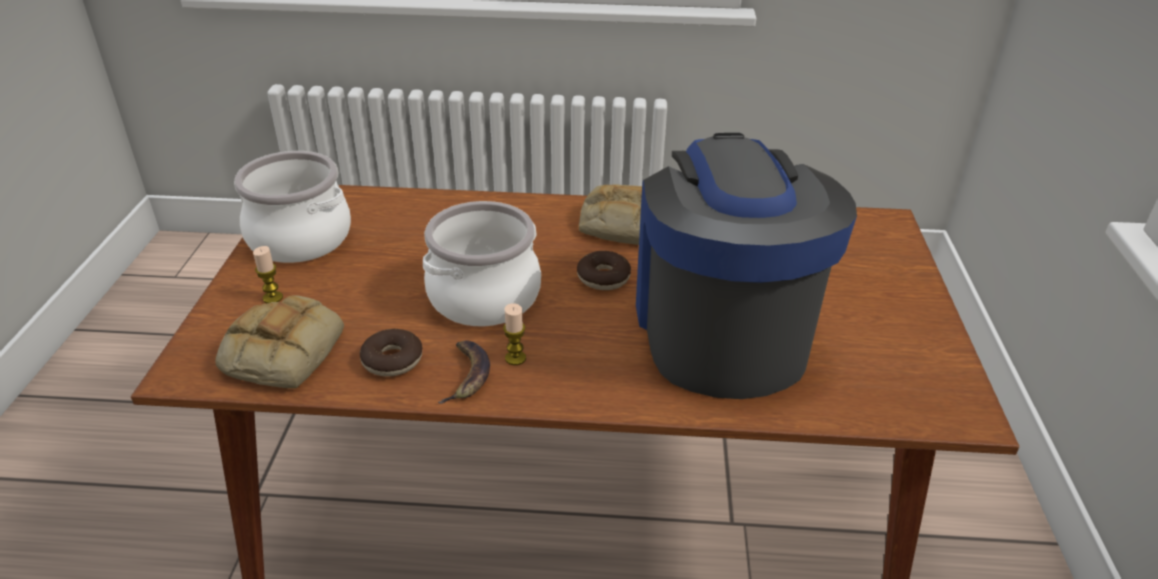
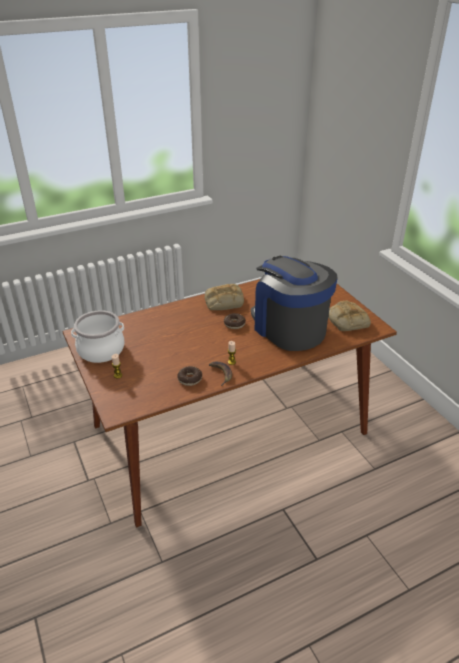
camera: 30 degrees left, 0 degrees up
(282, 350) = (145, 391): bread -> bread (346, 320)
(483, 296) = (198, 346): cooking pot -> none

